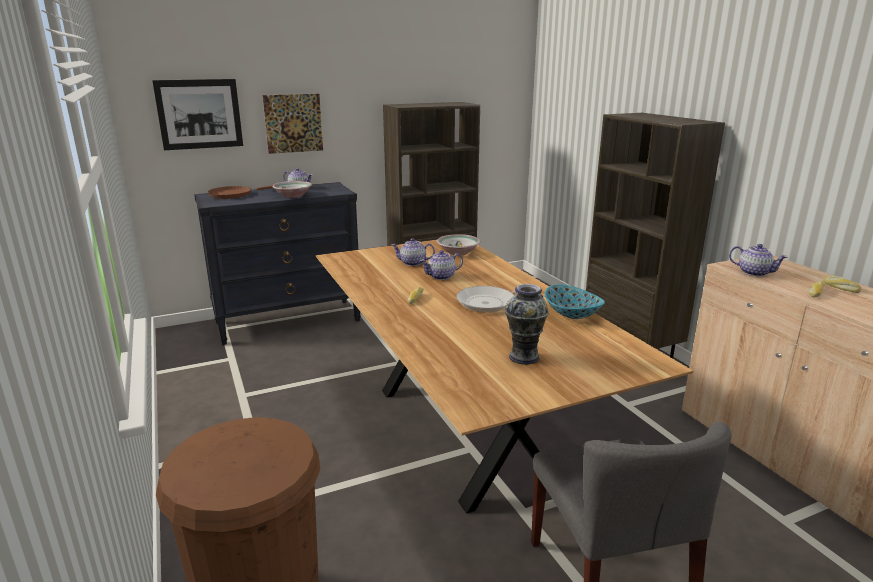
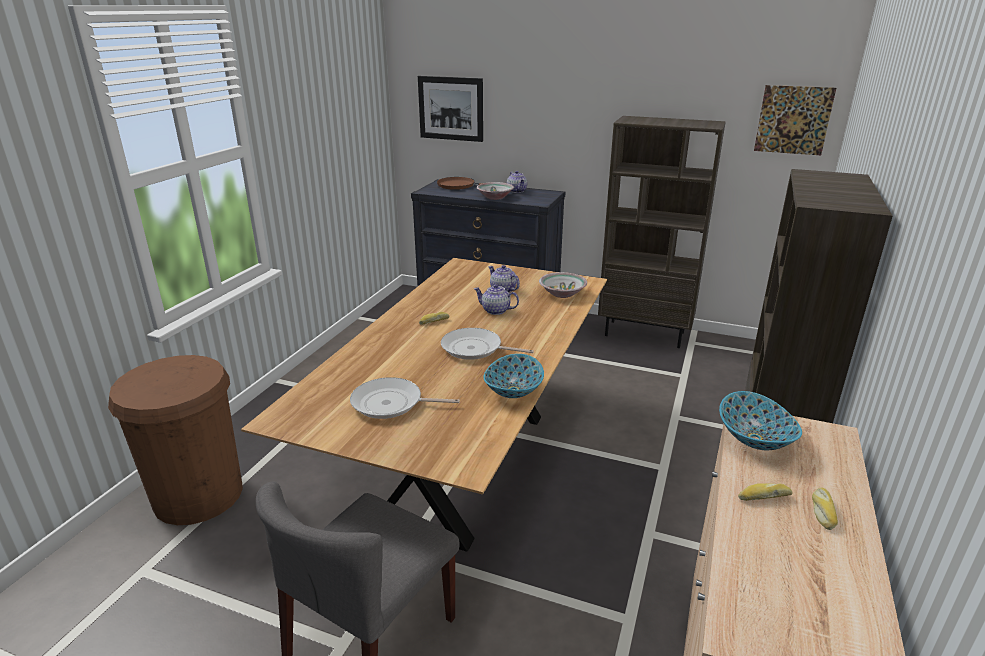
camera: 45 degrees right, 5 degrees up
(293, 123) = (530, 126): picture -> picture (793, 120)
(524, 357) = (391, 404): vase -> frying pan
(754, 273) = (755, 438): teapot -> bowl

